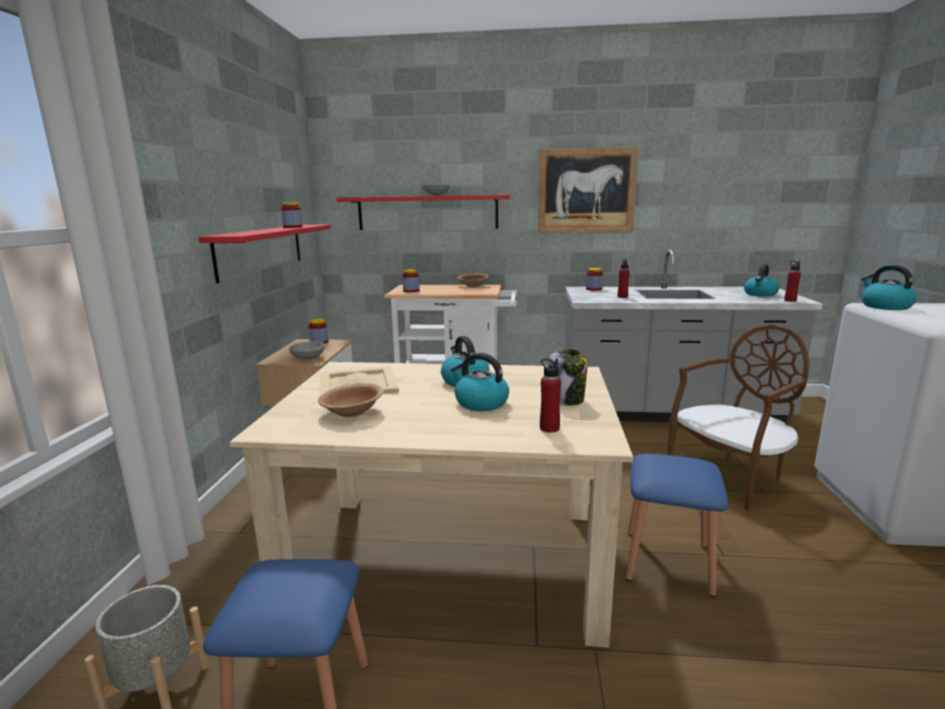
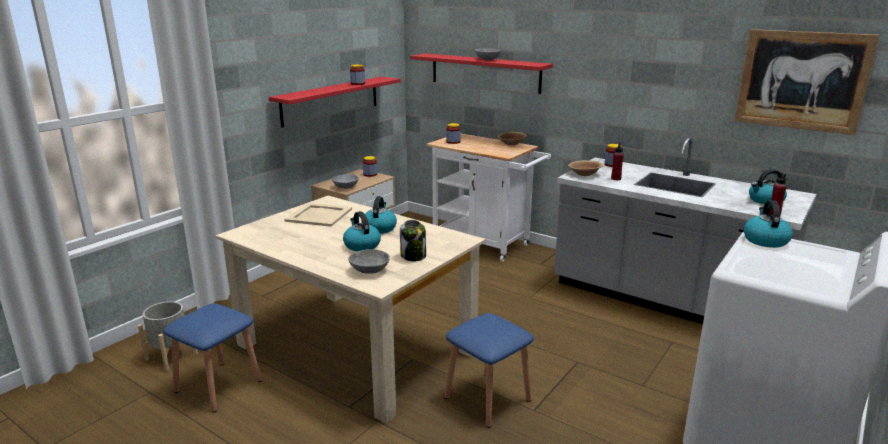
camera: 30 degrees right, 5 degrees up
(352, 412) = (288, 233): brown bowl -> brown bowl (584, 174)
(549, 428) = (369, 271): red bottle -> grey bowl
(586, 191) = (622, 67): picture -> picture (801, 80)
(730, 477) = (630, 366): brown chair -> none

